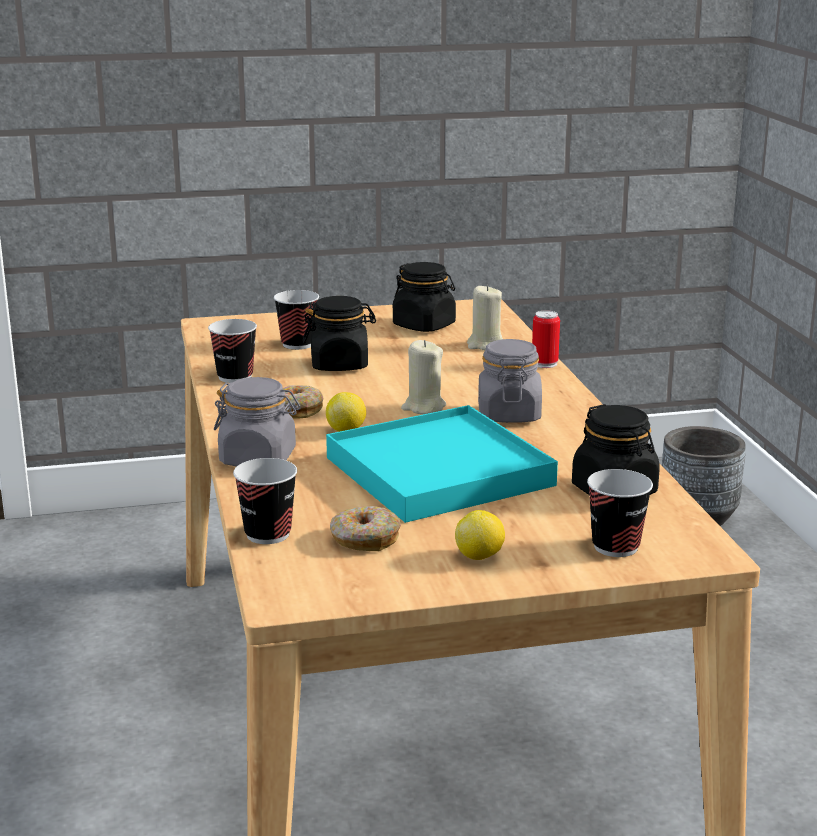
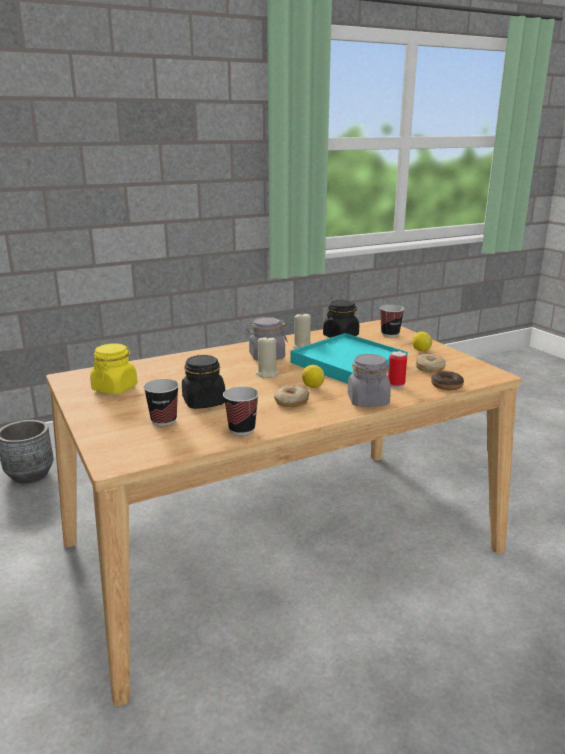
camera: 105 degrees left, 0 degrees up
(268, 534) = (446, 385): cup -> donut
(424, 325) = (115, 388): black jar -> yellow jar
(485, 345) = (155, 369): beige candle -> beige candle (302, 346)
(544, 363) = (185, 355): can -> can (396, 385)

